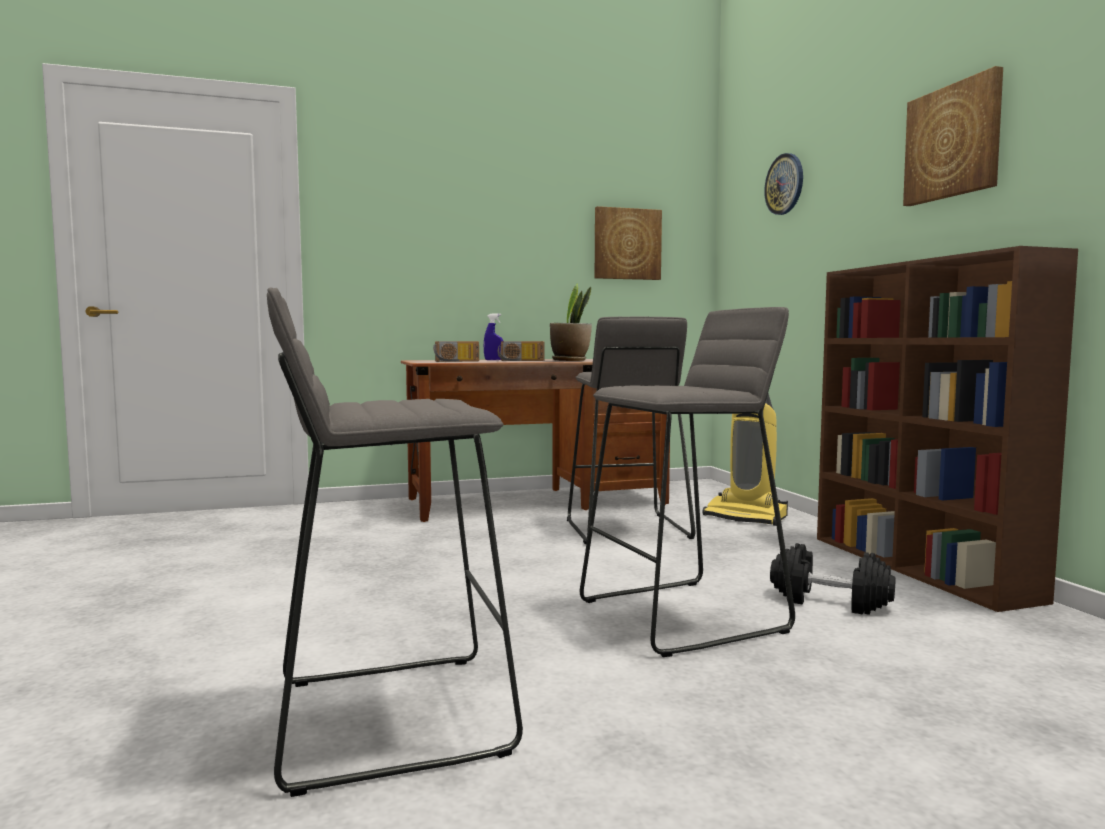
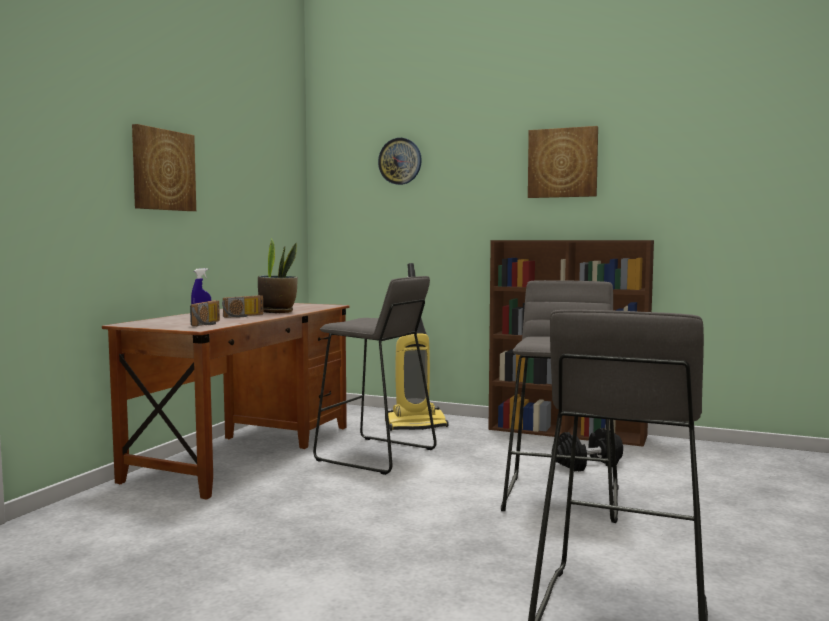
camera: 50 degrees left, 0 degrees up
(627, 244) = (259, 195): picture -> picture (163, 170)

